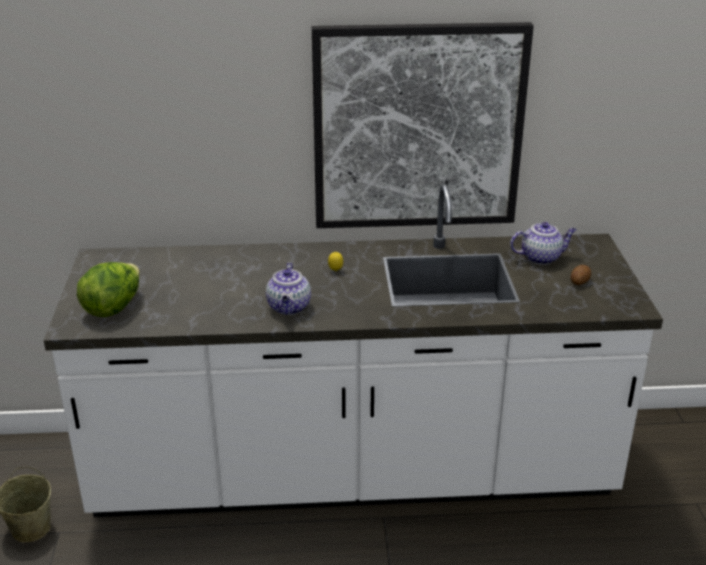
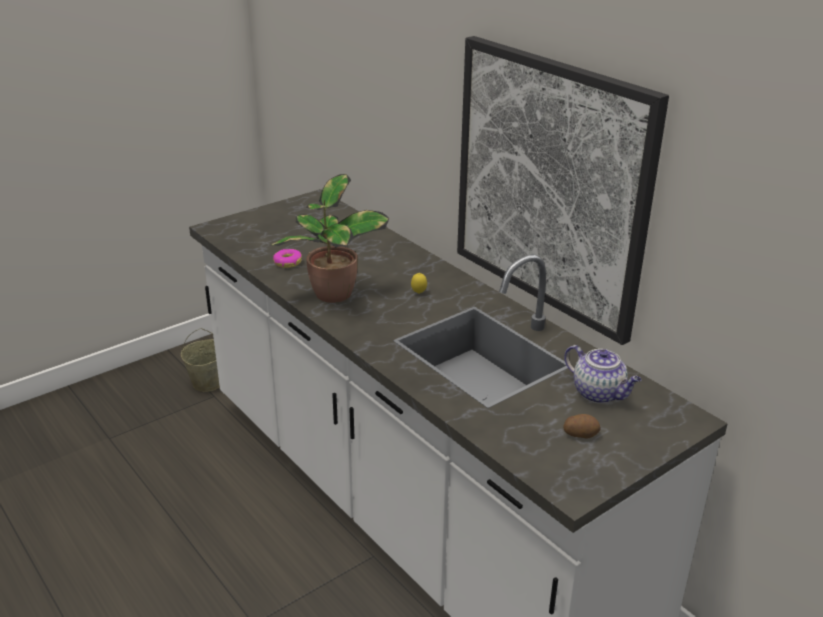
camera: 55 degrees right, 0 degrees up
(113, 307) = (255, 231): lettuce -> none
(201, 310) = (287, 262): none -> donut
(289, 308) = (332, 295): teapot -> potted plant

